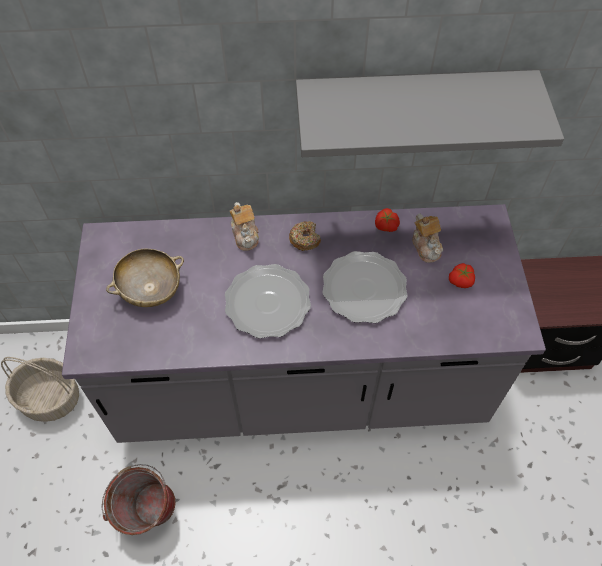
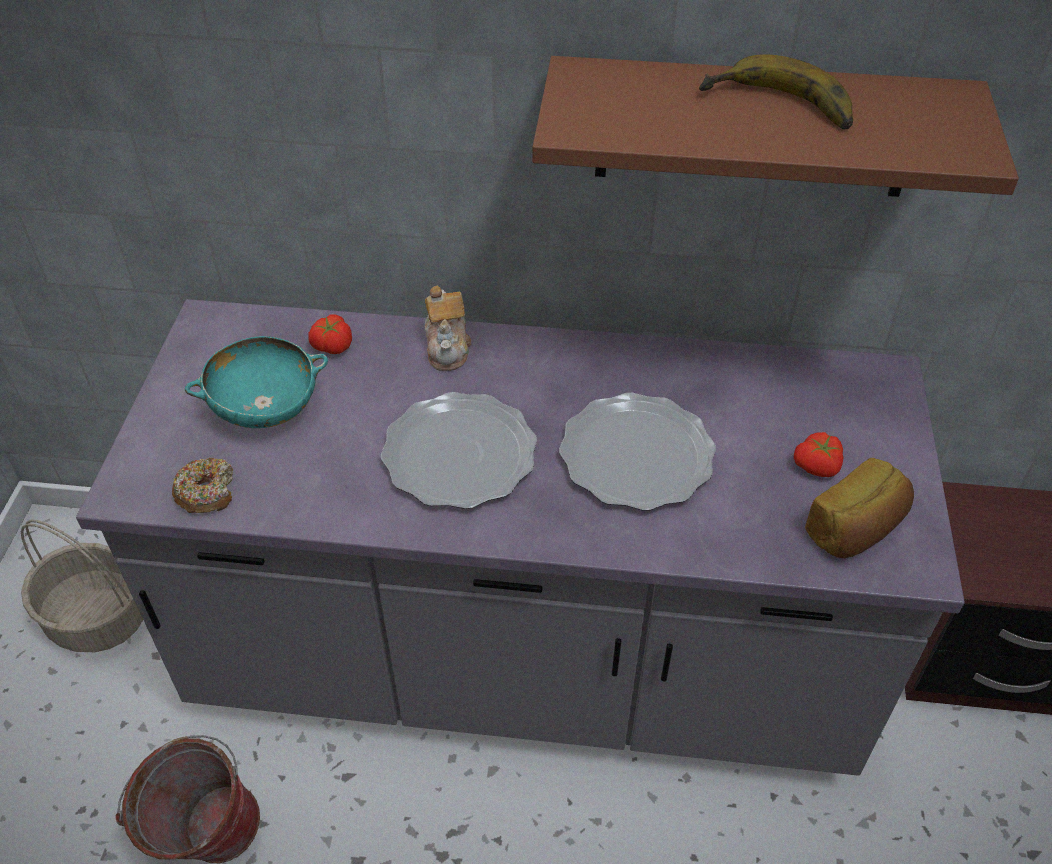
camera: 10 degrees right, 10 degrees down
(150, 289) = (265, 407): beige bowl -> turquoise bowl
(305, 239) = (548, 366): donut -> donut (207, 492)
(385, 226) = (695, 363): tomato -> tomato (331, 346)
(413, 104) = (755, 128): grey shelf -> brown shelf
(426, 246) = (763, 403): teapot -> none
(430, 105) = (778, 109): none -> banana
(486, 315) = (856, 528): none -> bread

